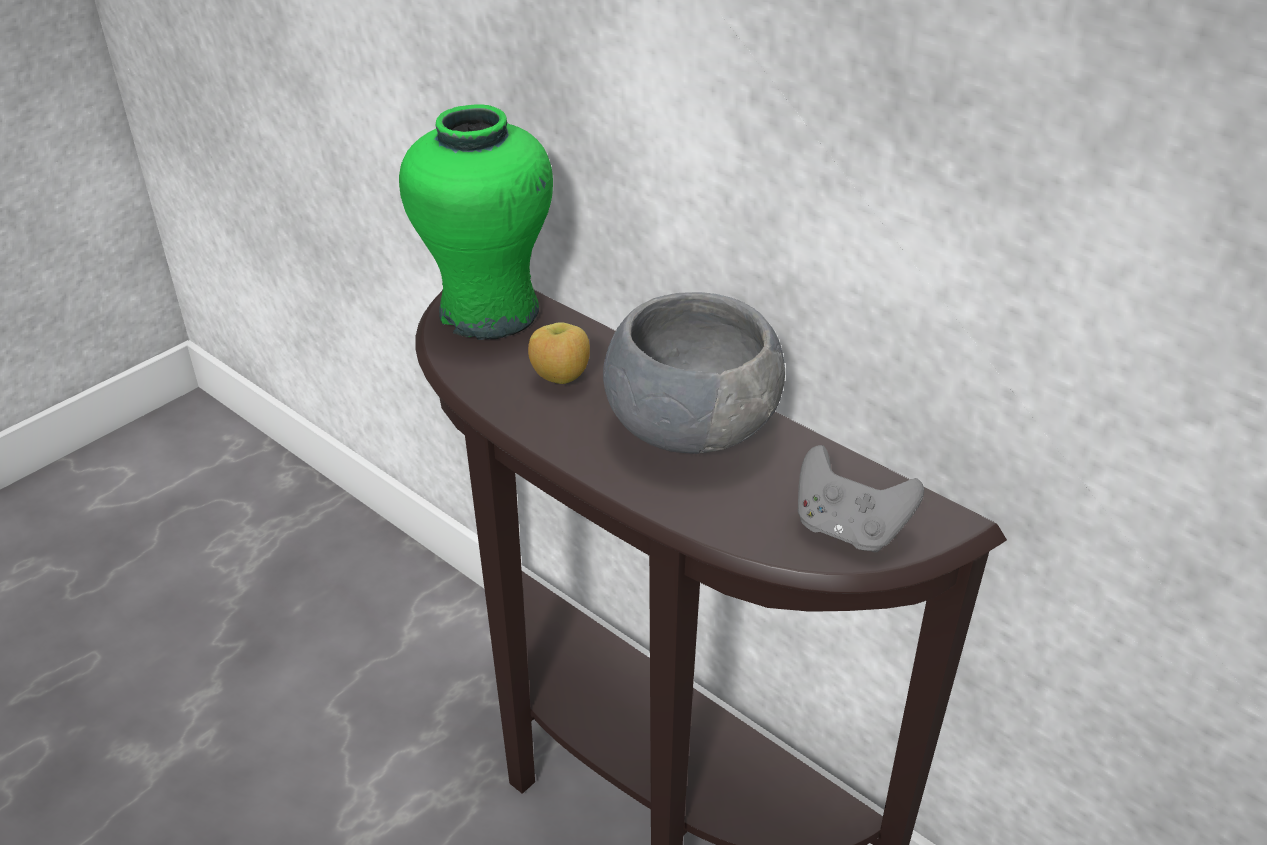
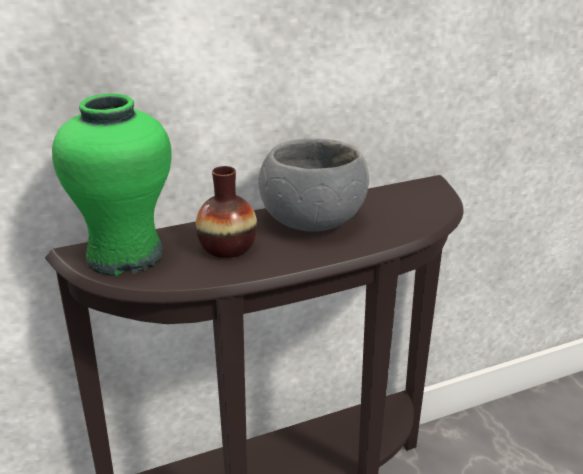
camera: 65 degrees left, 10 degrees down
(560, 378) = (227, 247): apple -> vase
(848, 529) = (425, 204): grey game controller -> none

